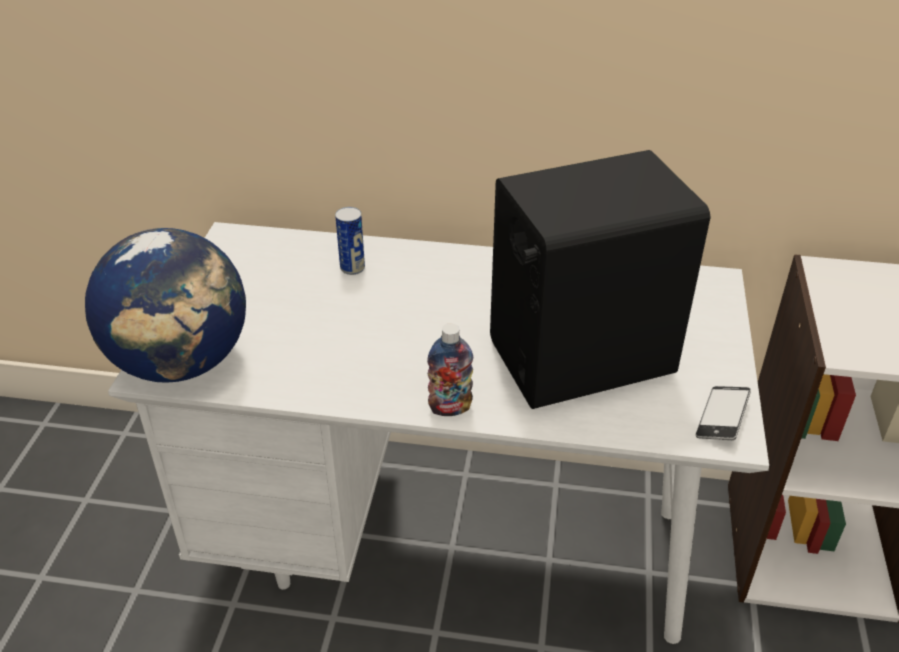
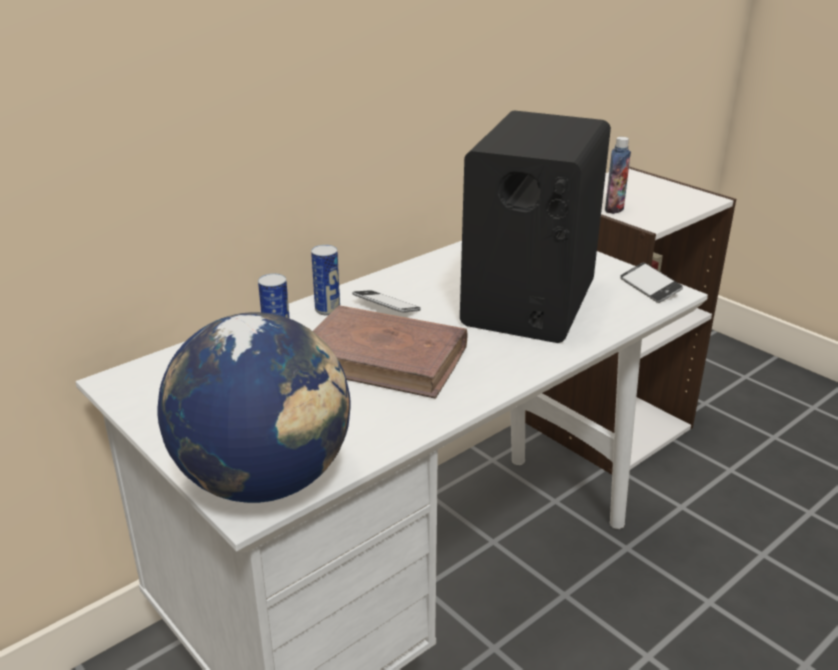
camera: 50 degrees left, 10 degrees down
(390, 328) = (384, 358): none -> brown book
(427, 262) = (327, 310): none -> can
(450, 408) = (516, 373): bottle -> bottle (614, 209)
(469, 286) = (386, 307): none -> phone

